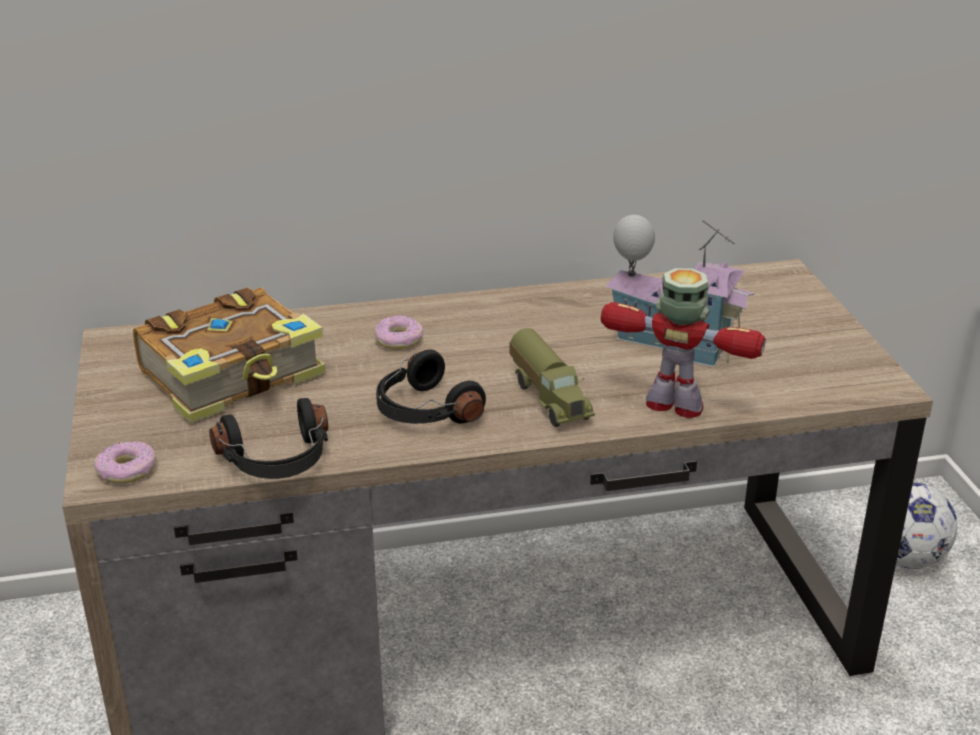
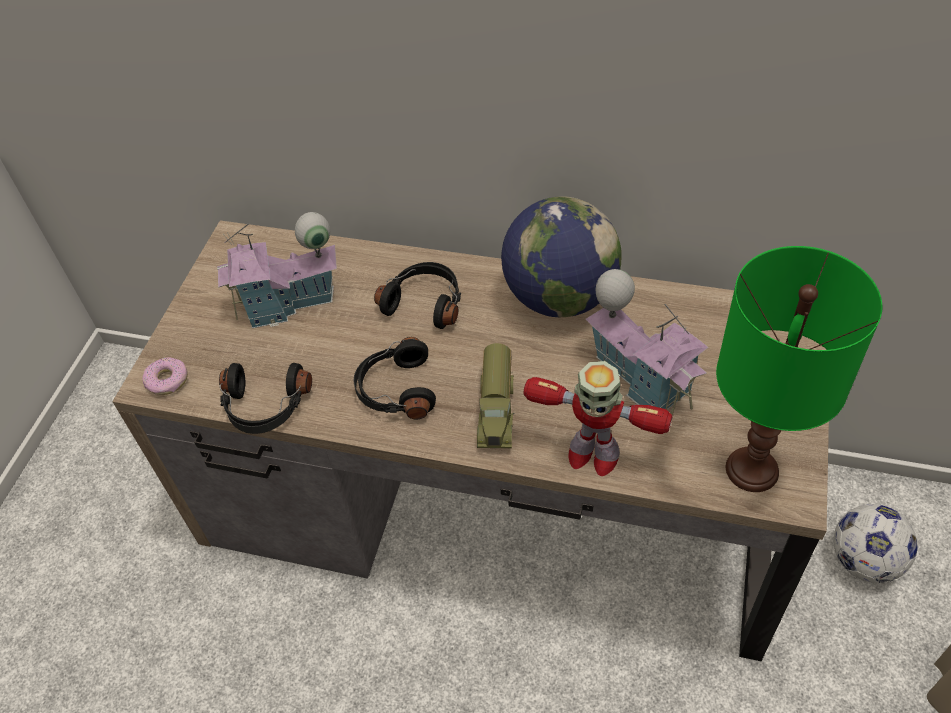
camera: 30 degrees right, 20 degrees up
(234, 375) = (289, 303): book -> toy house
(399, 340) = (425, 302): donut -> black headphones
(542, 307) = (560, 298): none -> globe
(676, 406) = (592, 455): toy robot -> toy robot turned 150 degrees clockwise
(832, 378) = (751, 470): none -> green table lamp

